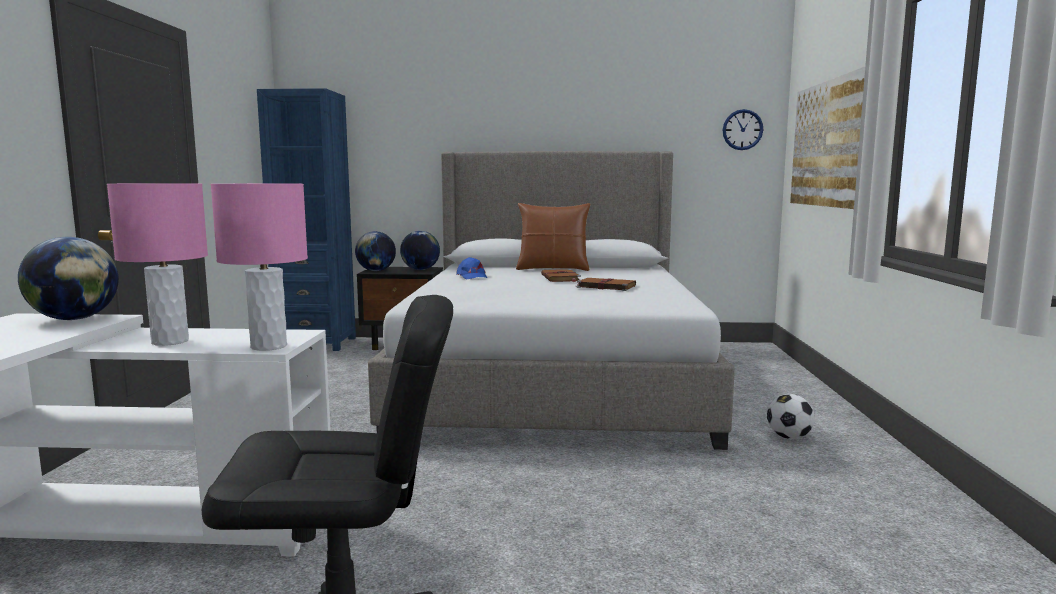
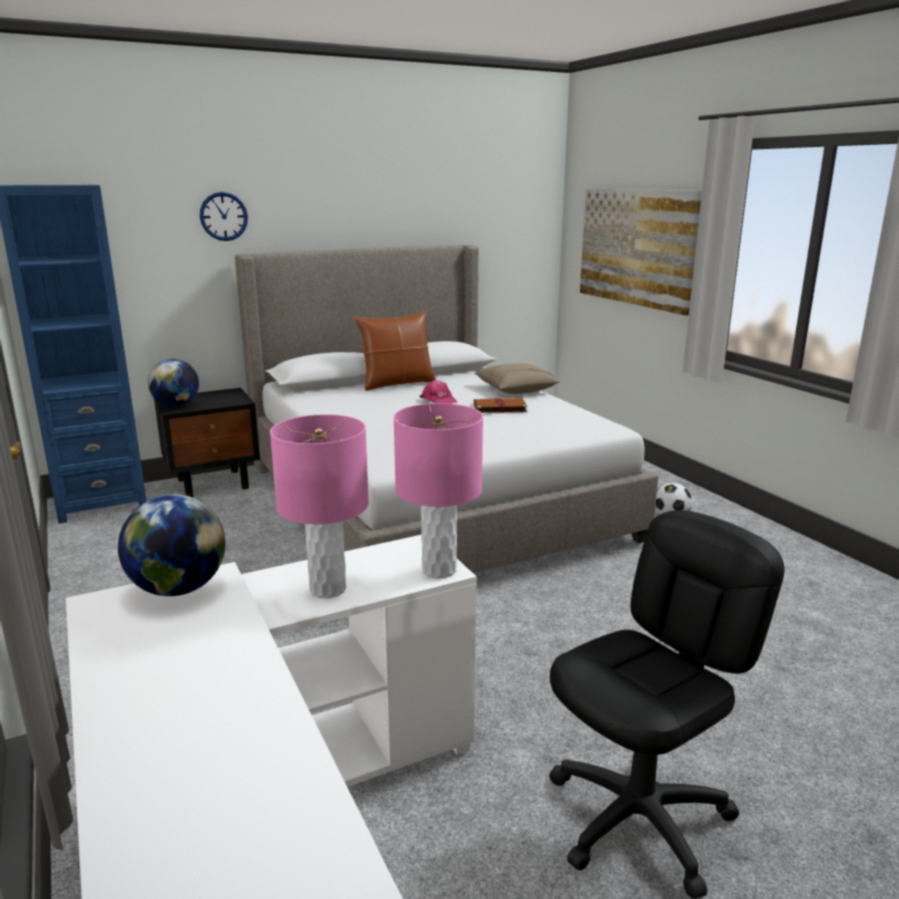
camera: 30 degrees left, 10 degrees up
(420, 269) = (226, 396): globe -> none
(471, 276) = (349, 410): blue cap -> none
(560, 278) = (439, 400): brown book -> pink cap
(652, 279) = (515, 389): none -> beige pillow
(742, 129) = (527, 219): wall clock -> wall clock (223, 216)

